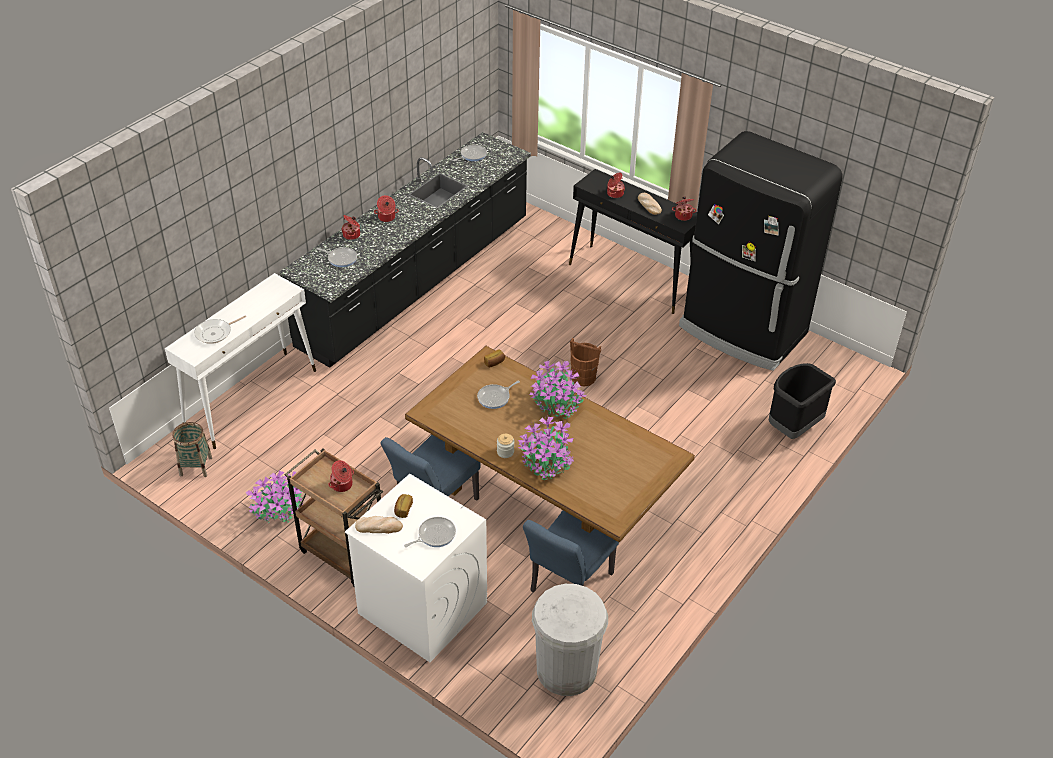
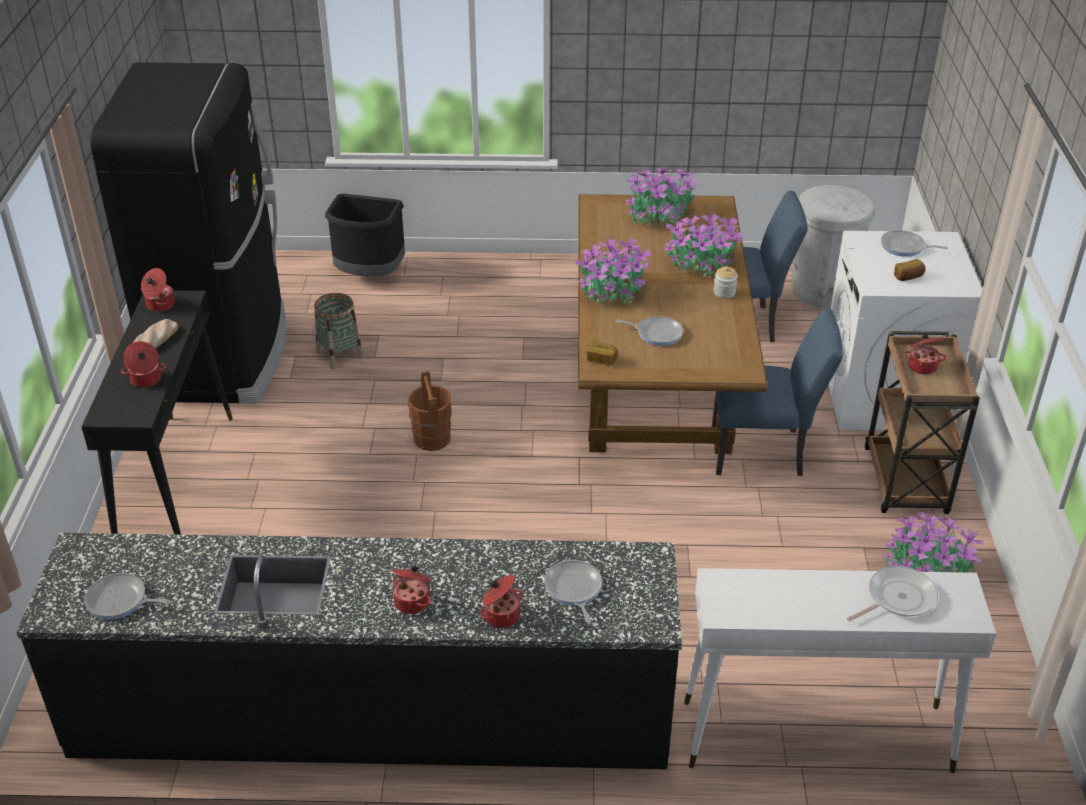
camera: 125 degrees left, 5 degrees down
(196, 466) = (983, 702): basket -> basket (339, 355)
(215, 333) = (897, 598): frying pan -> frying pan turned 45 degrees counterclockwise
(379, 526) = (948, 280): bread -> none
(627, 478) = (658, 215): none -> potted plant

